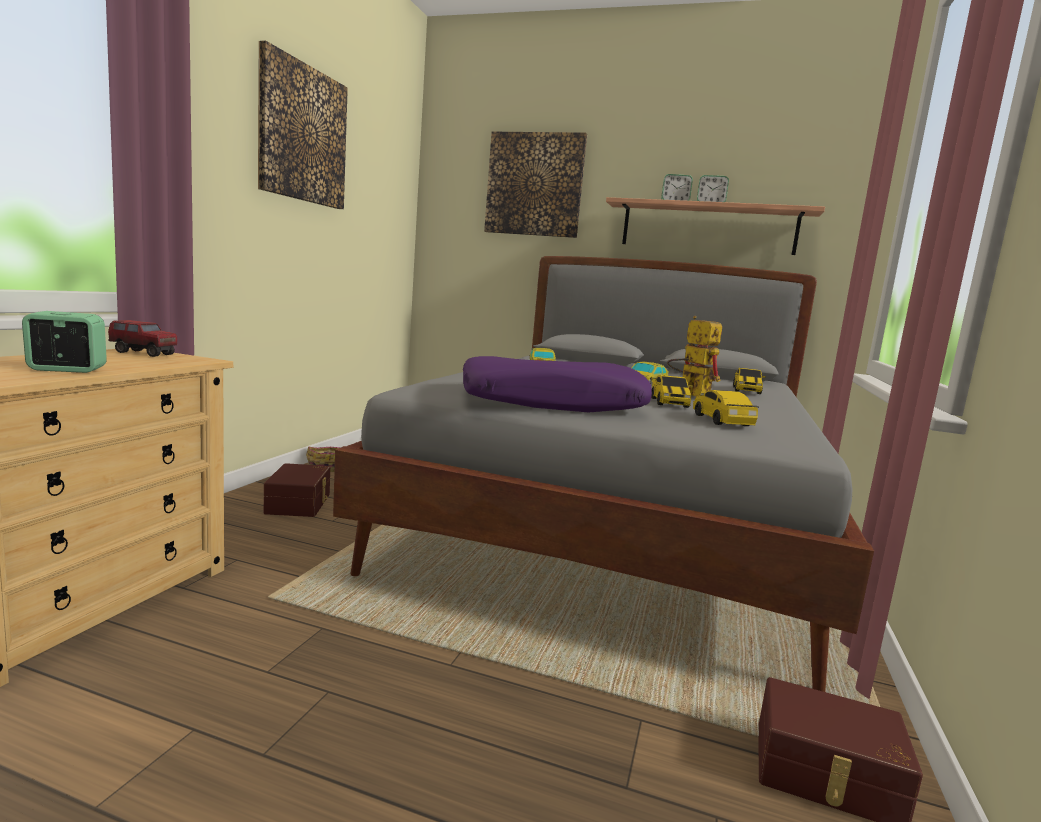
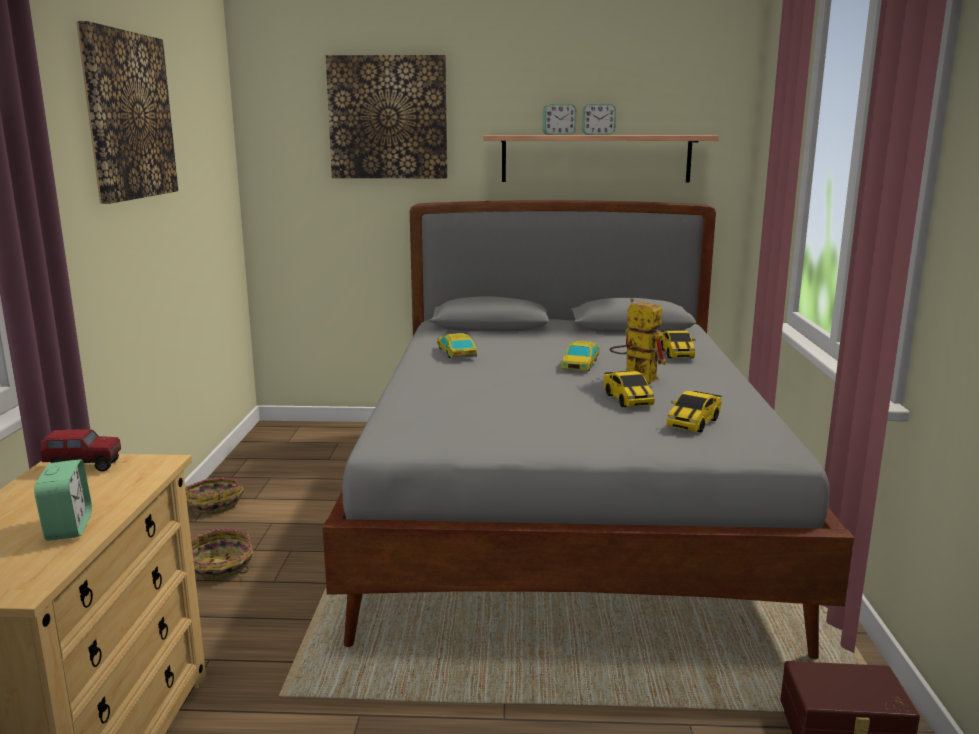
camera: 15 degrees left, 5 degrees up
(67, 370) = (68, 527): alarm clock -> alarm clock turned 105 degrees clockwise
(300, 503) = (220, 567): brown storage box -> basket
(552, 403) = (532, 432): purple pillow -> none
(721, 421) = (693, 423): toy car -> toy car turned 120 degrees counterclockwise

